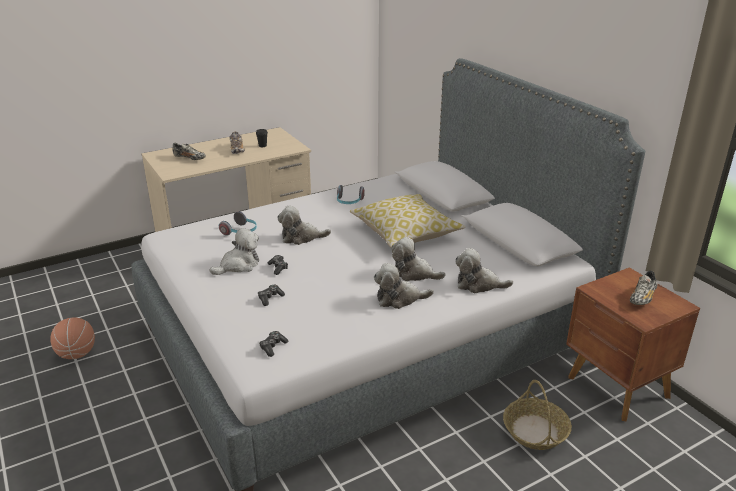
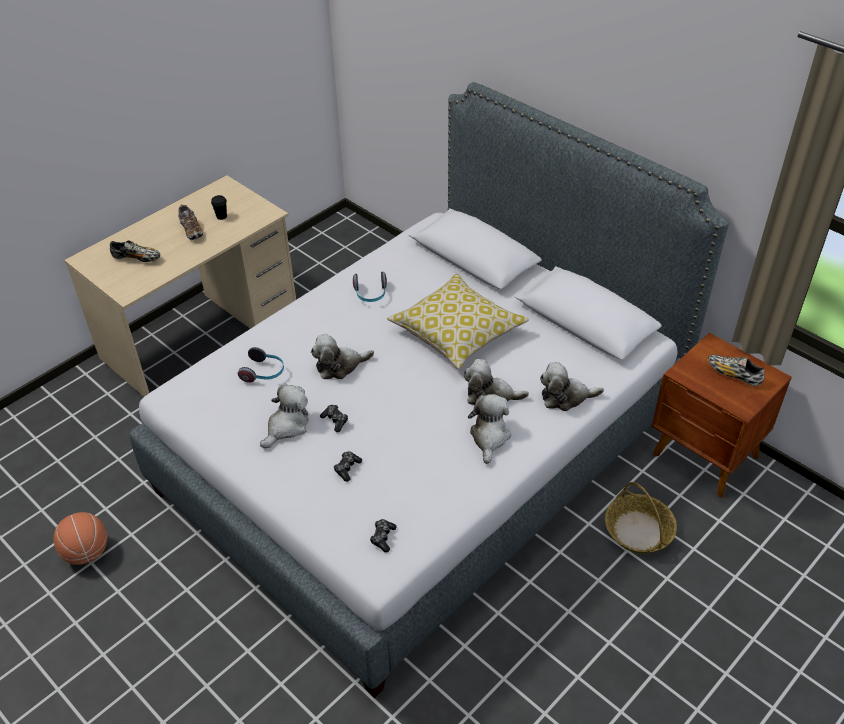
camera: 15 degrees left, 15 degrees up
(399, 299) = (489, 437): plush toy -> plush toy turned 120 degrees clockwise
(642, 297) = (733, 375): shoe -> shoe turned 105 degrees clockwise

